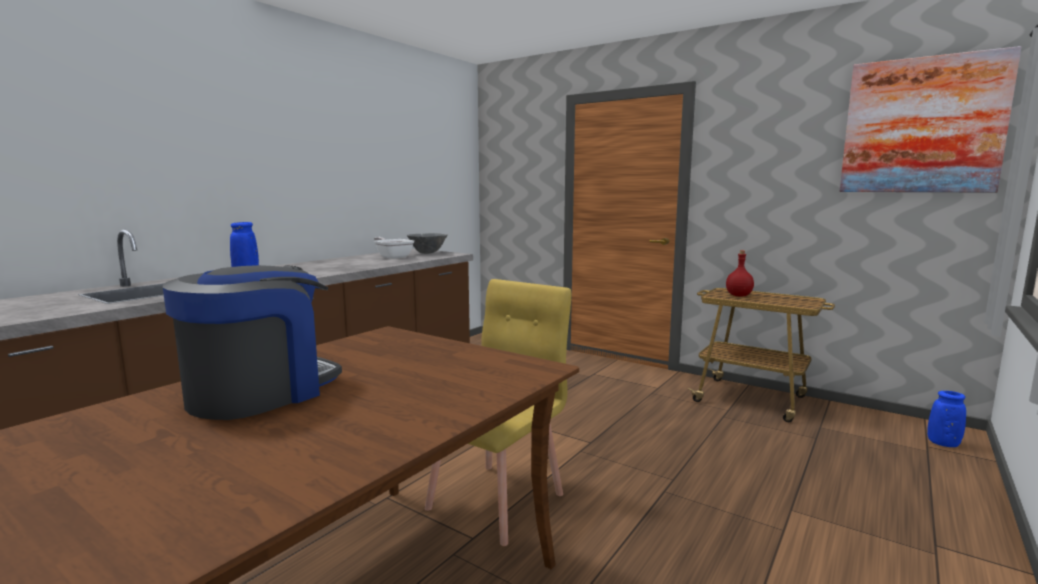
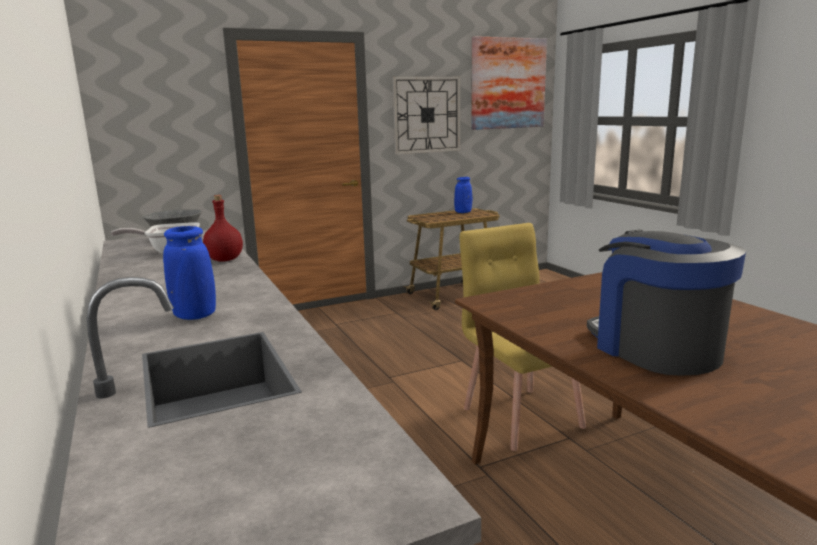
camera: 60 degrees left, 5 degrees up
(738, 295) = (438, 217): red bottle -> red bottle (225, 260)
(768, 171) = (427, 115): none -> wall clock
(943, 443) = (551, 280): blue vase -> blue vase (463, 212)

